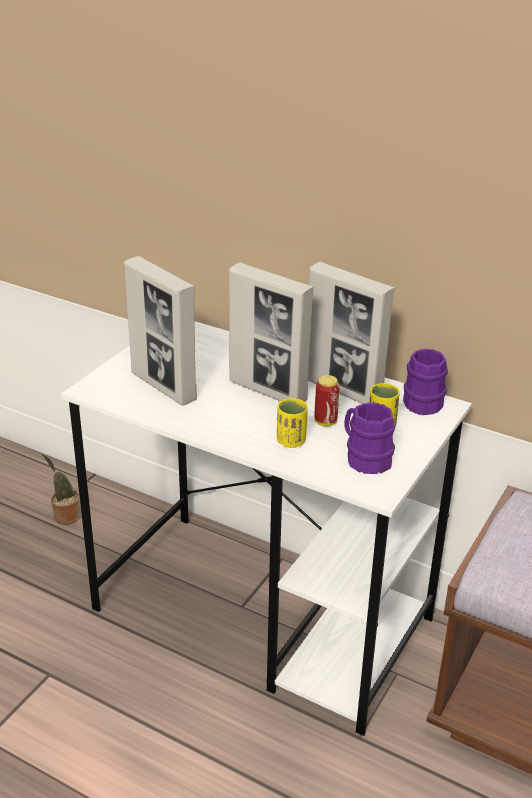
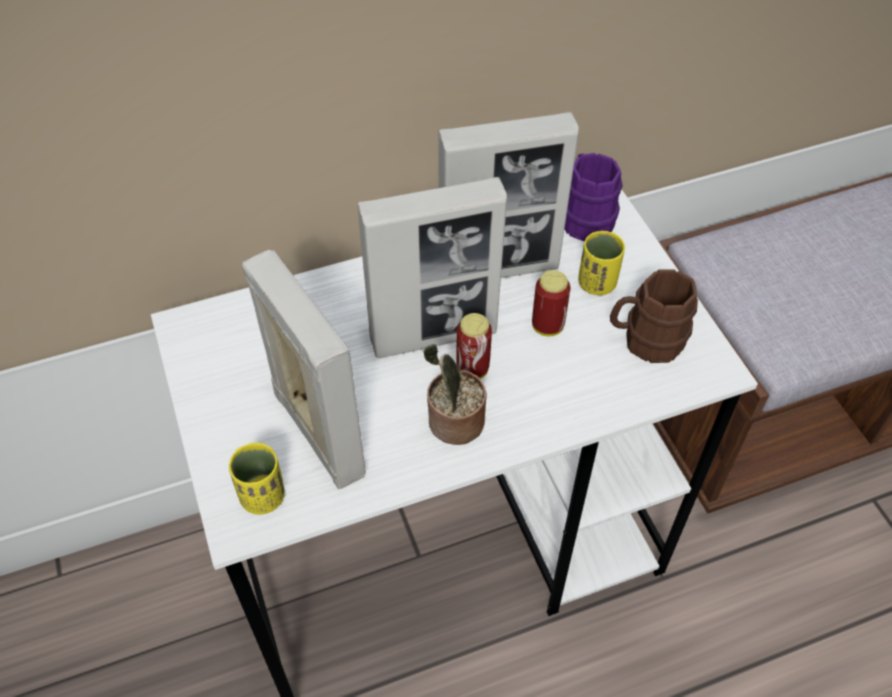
camera: 50 degrees left, 20 degrees up
(65, 515) = (98, 641): potted plant -> potted plant (453, 423)
(163, 386) = (319, 434): picture frame -> picture frame turned 120 degrees counterclockwise
(262, 411) = (472, 369): none -> can
(291, 441) = (558, 383): yellow cup -> yellow cup (263, 496)
(364, 458) = (646, 340): purple mug -> brown mug

